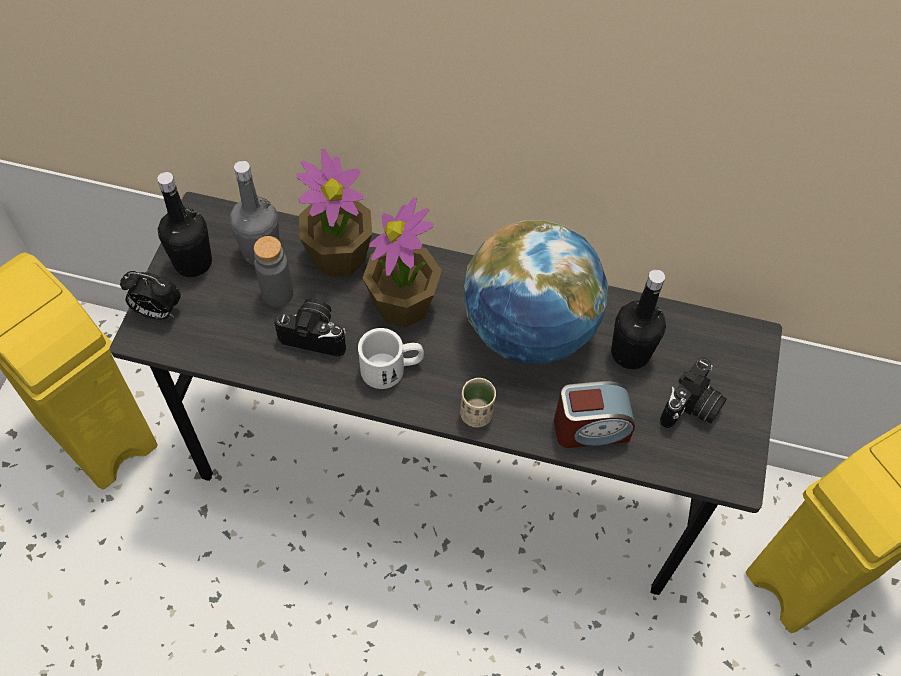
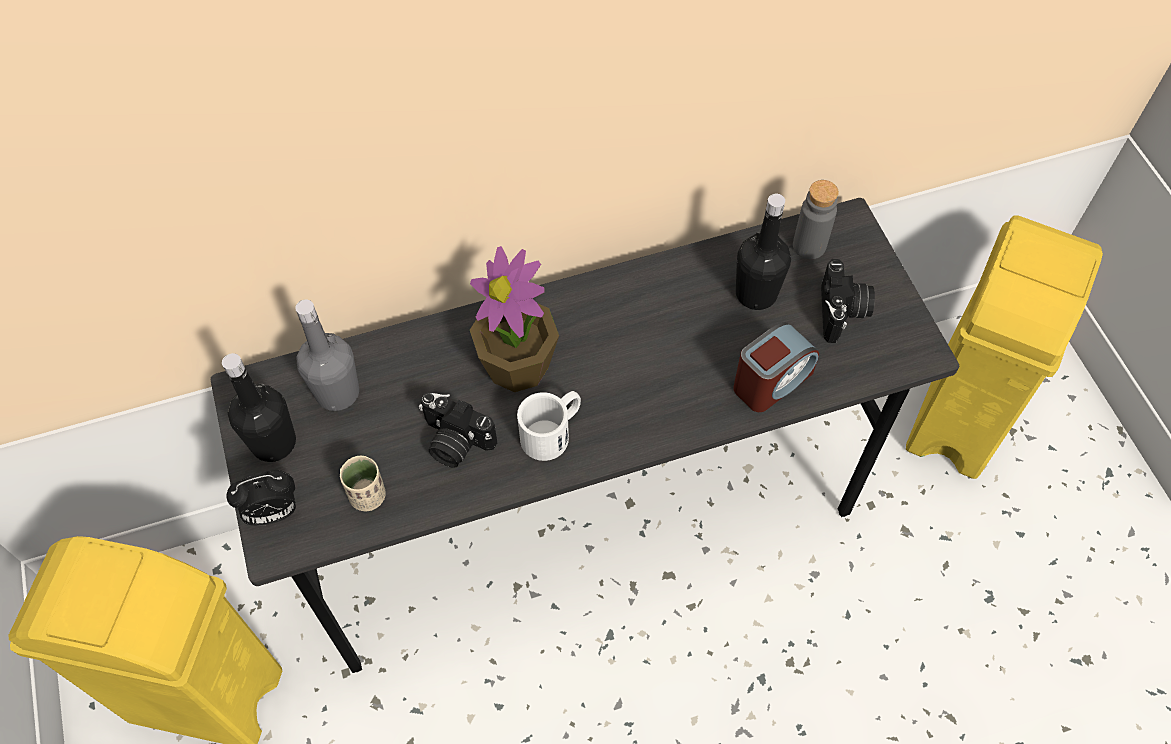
camera: 30 degrees left, 0 degrees up
(277, 293) = (386, 424): grey bottle -> grey bottle (809, 246)
(315, 334) = (454, 442): camera -> camera turned 135 degrees counterclockwise
(339, 255) = (419, 353): potted plant -> none
(476, 414) = (662, 428): beige cup -> beige cup (368, 496)
(529, 330) = (652, 323): globe -> none

